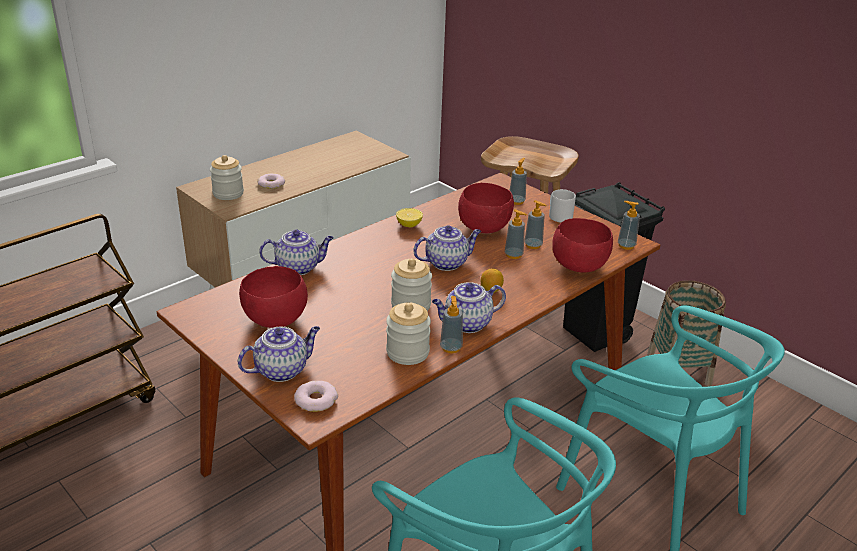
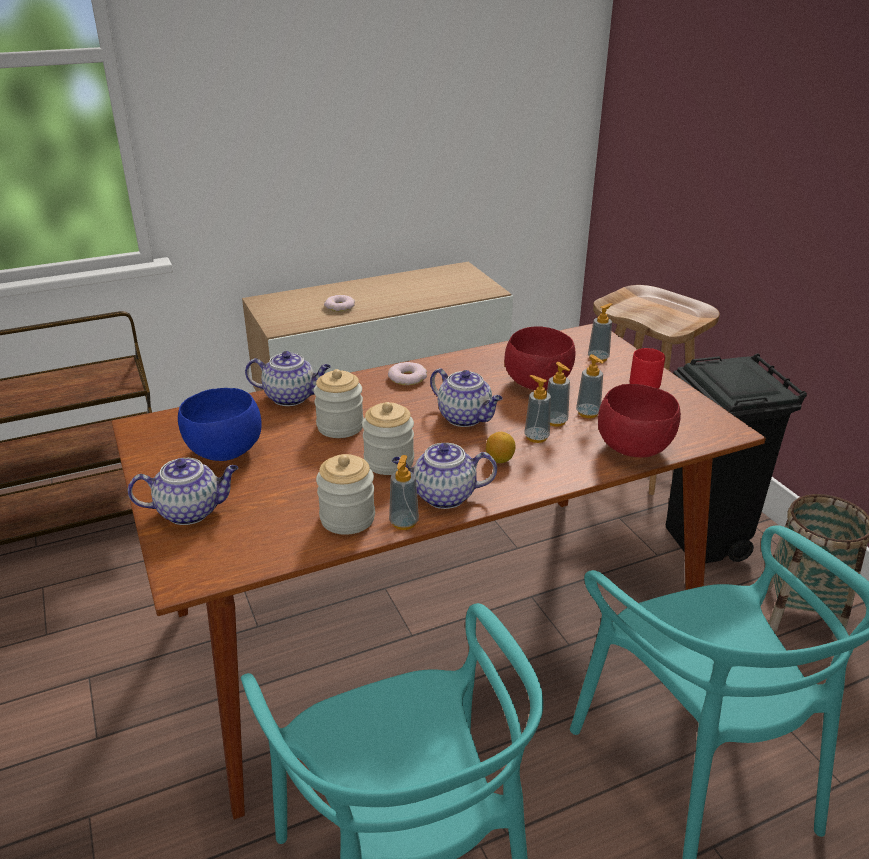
camera: 20 degrees right, 0 degrees up
(228, 193) = (288, 311): jar -> jar (340, 426)
(274, 321) = (223, 452): red bowl -> blue bowl
(316, 400) = (202, 555): donut -> donut (407, 378)
(409, 225) = (448, 368): lemon -> none
(447, 263) = (466, 418): teapot -> teapot turned 45 degrees clockwise
(558, 216) = (643, 382): grey mug -> red mug
(626, 245) = (714, 432): soap dispenser -> soap dispenser (536, 437)

